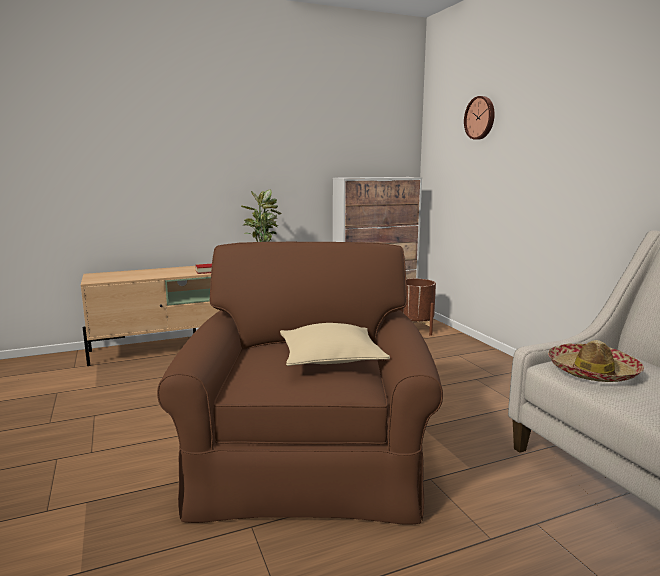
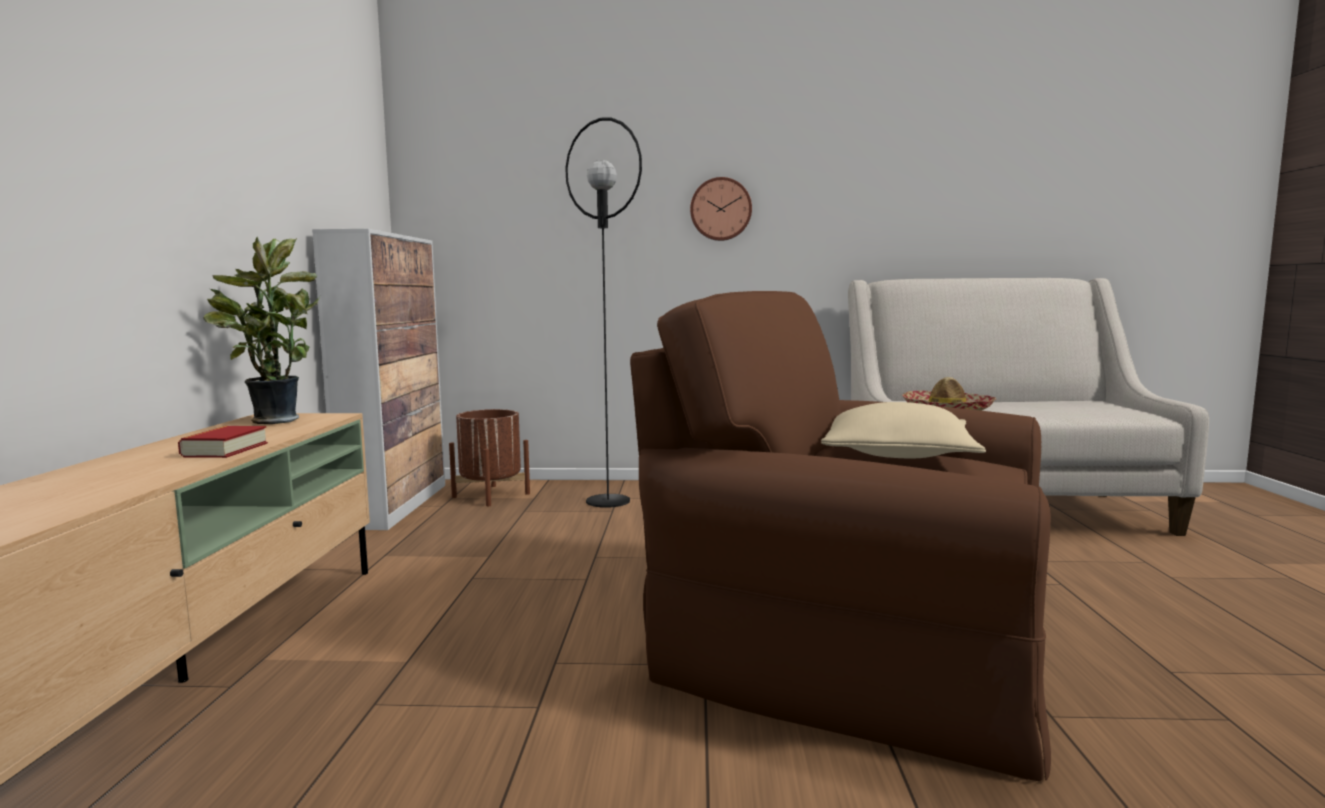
camera: 65 degrees left, 5 degrees down
(448, 354) = (608, 501): none -> black floor lamp
(480, 118) = (547, 150): wall clock -> wall clock (720, 209)

